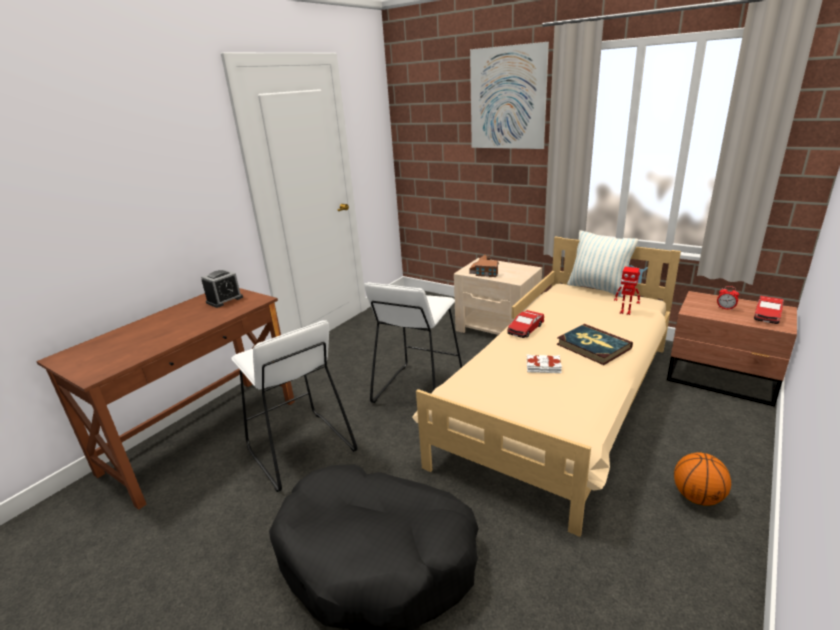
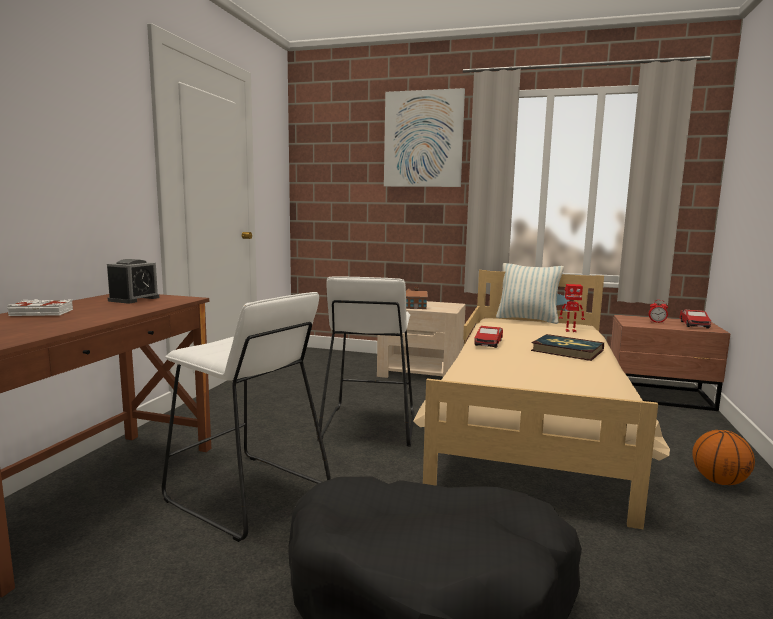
camera: 20 degrees left, 15 degrees down
(543, 367) = (535, 365): white book -> white book (41, 313)

